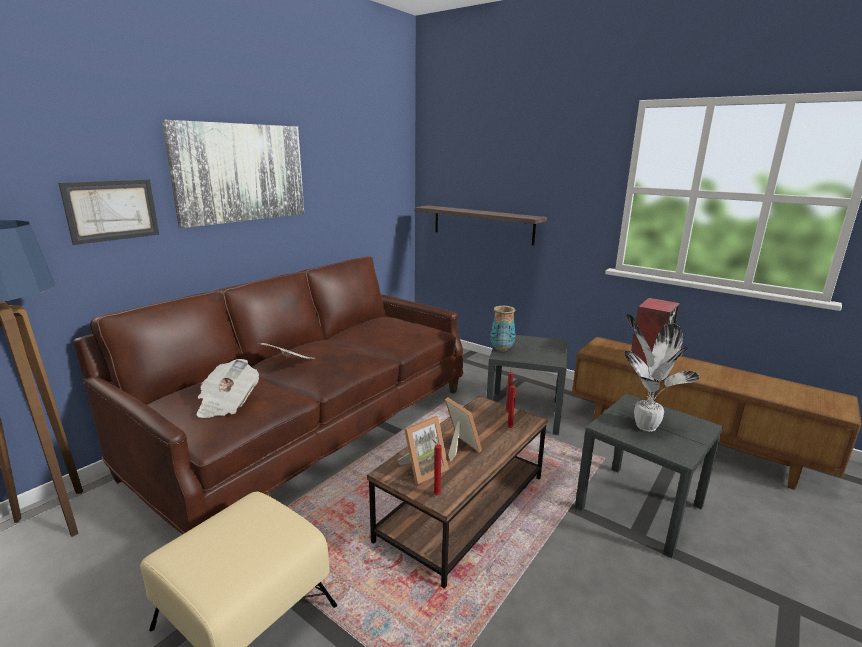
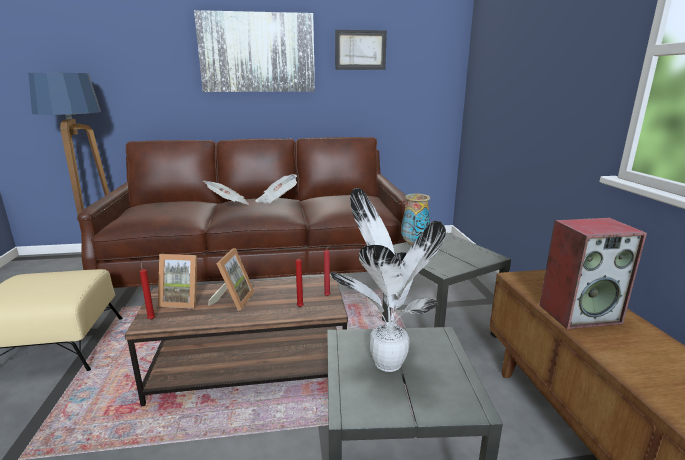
camera: 45 degrees right, 0 degrees up
(112, 210) = (157, 75): picture -> picture (360, 50)
(227, 404) = (152, 213): newspaper -> newspaper (277, 200)
(482, 224) = (504, 114): shelf -> none

